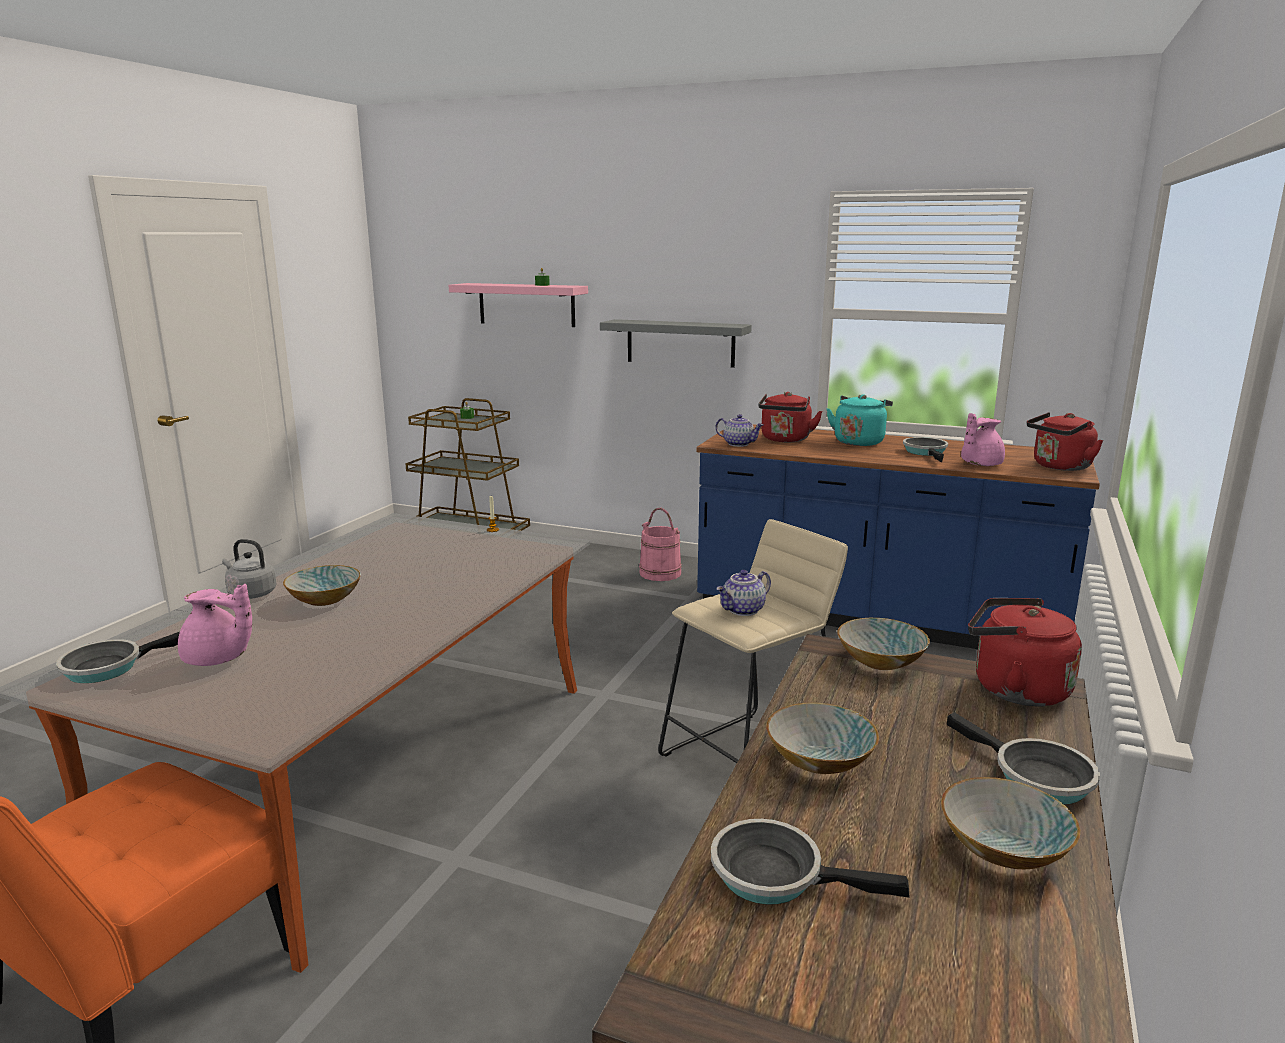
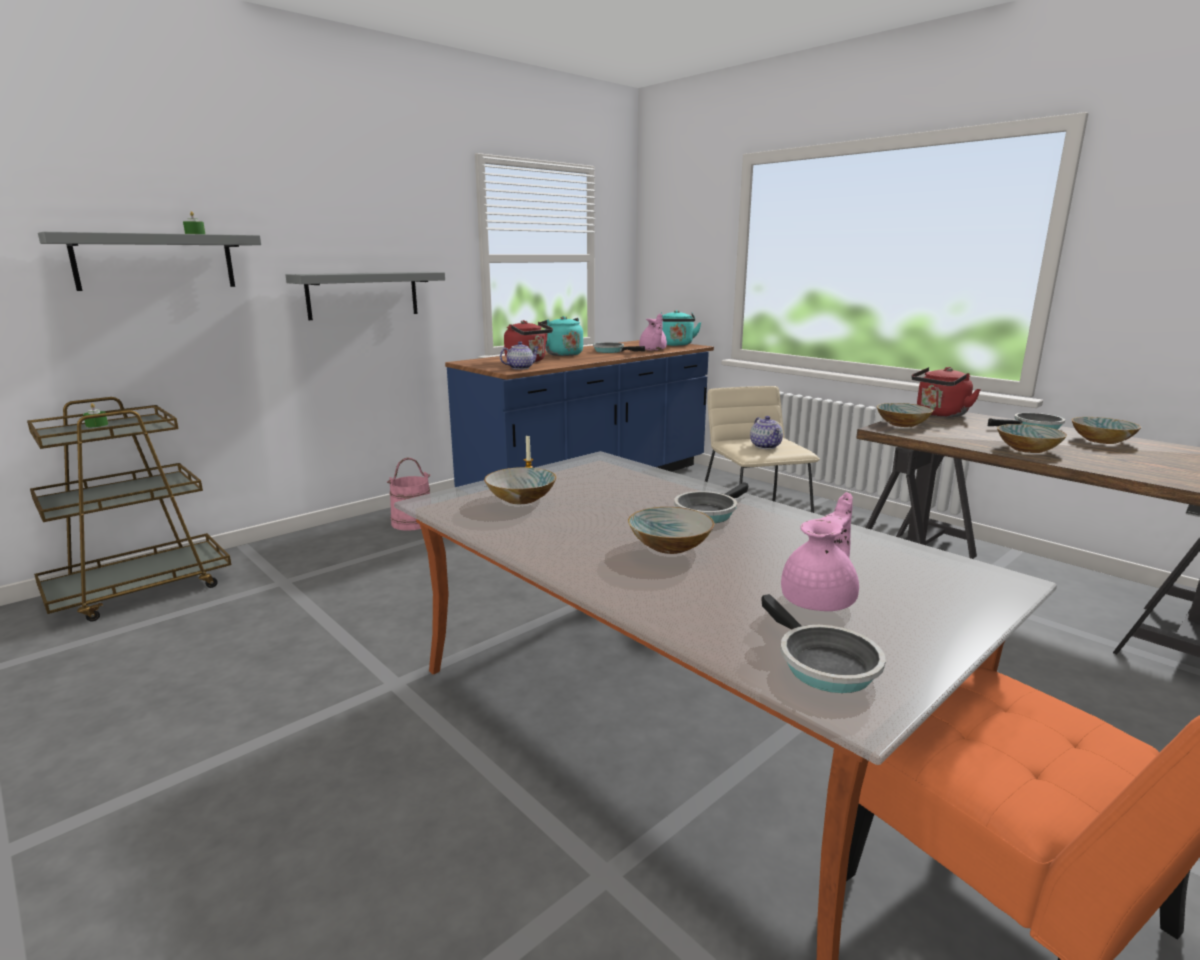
camera: 65 degrees left, 0 degrees up
(250, 594) = (617, 580): grey kettle -> none
(418, 540) = (521, 499): none -> bowl
(526, 304) = (155, 261): pink shelf -> grey shelf
(776, 875) = (1149, 471): frying pan -> frying pan (707, 512)
(1059, 467) = (676, 345): red kettle -> turquoise kettle

